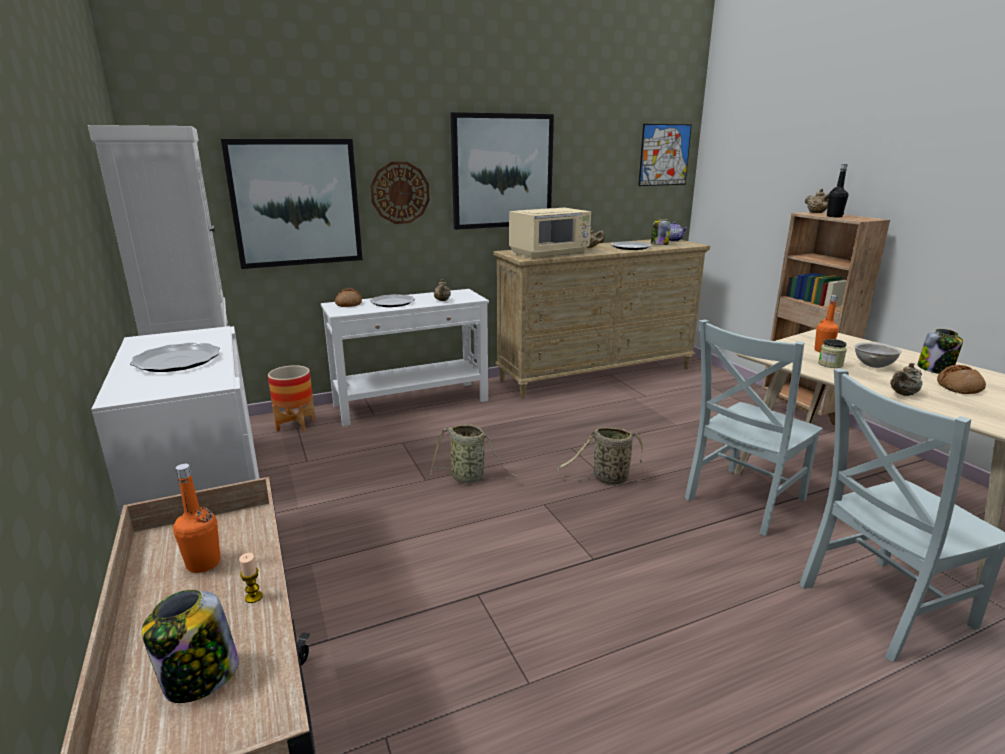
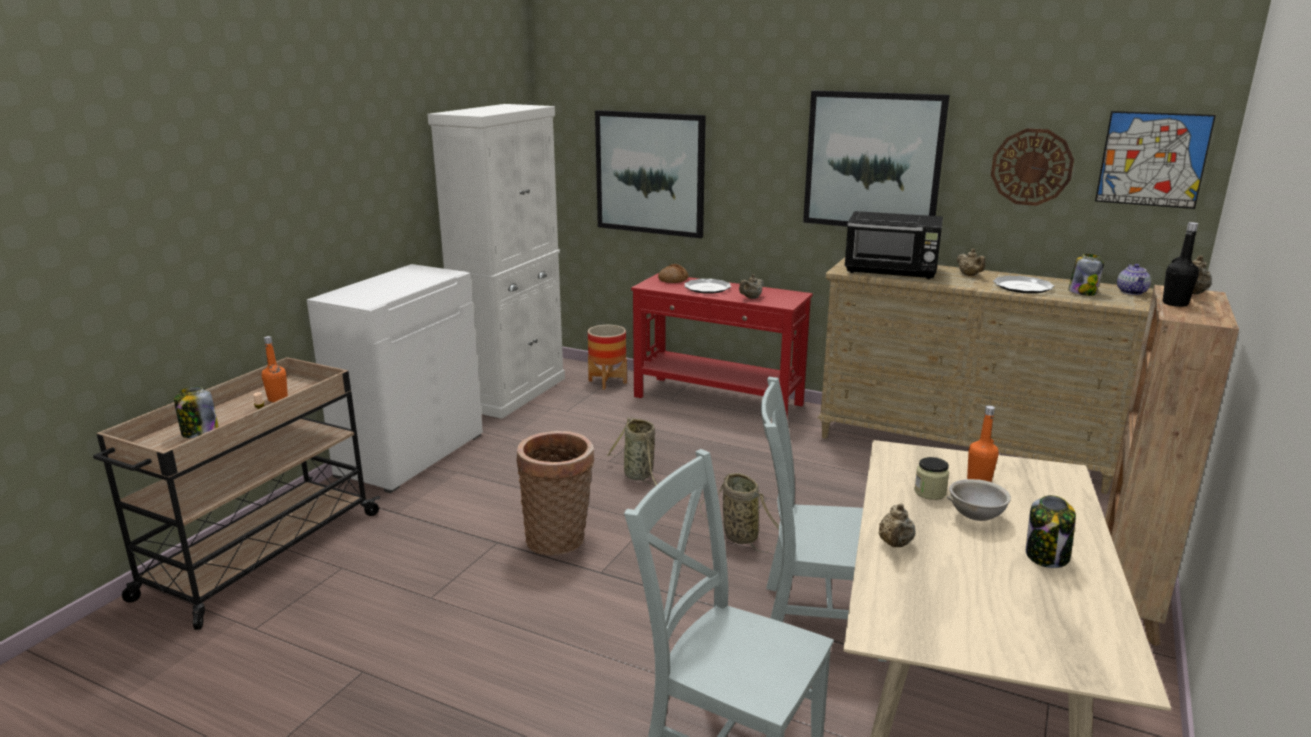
camera: 50 degrees right, 0 degrees up
(178, 361) = (390, 286): plate -> none
(400, 193) = (748, 174): wall clock -> wall clock (1031, 167)
(412, 403) = (718, 401): white console table -> red console table
(518, 558) = (559, 540): none -> basket
(550, 253) = (892, 271): beige microwave -> black microwave
(902, 394) = (895, 544): beige teapot -> beige teapot turned 90 degrees counterclockwise
(959, 387) = (995, 577): bread -> none

